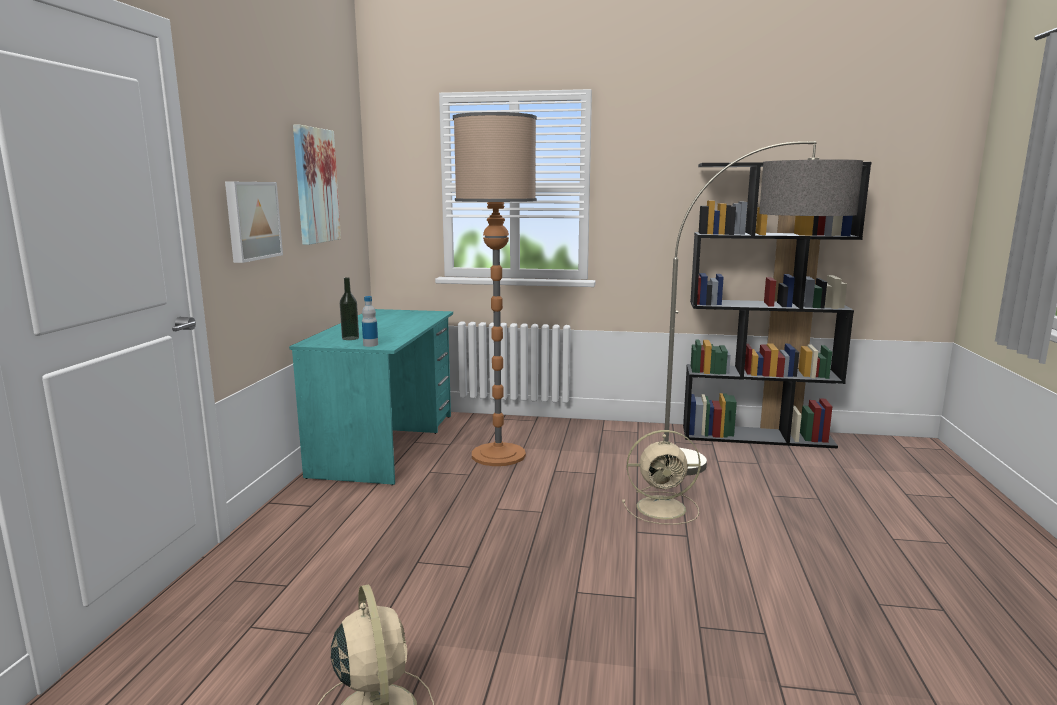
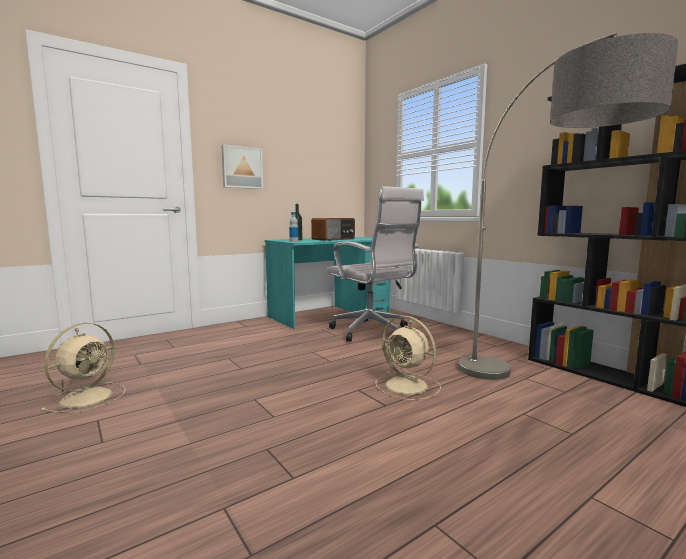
camera: 45 degrees right, 5 degrees down
(315, 185) = (306, 156): picture -> none
(388, 326) = (334, 239): none -> radio
(498, 455) = (372, 332): floor lamp -> white office chair

